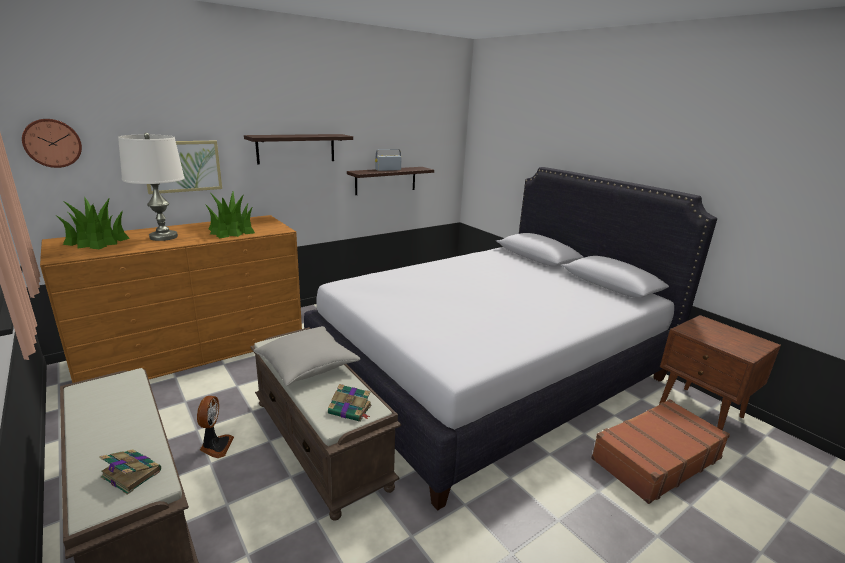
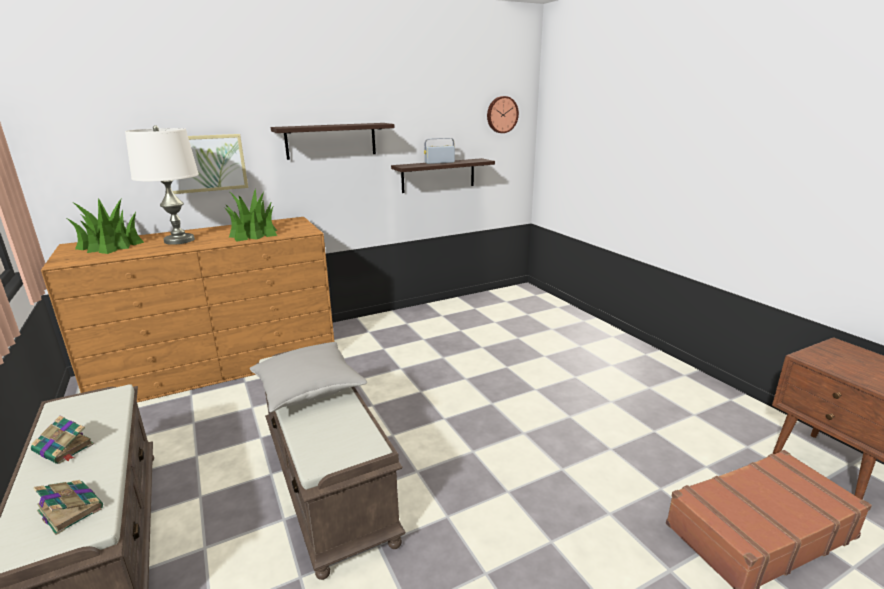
camera: 10 degrees right, 0 degrees up
(52, 143) = (65, 141): wall clock -> wall clock (501, 114)
(215, 446) = (211, 476): fan -> none
(351, 410) = (342, 445): book -> book (64, 448)
(489, 373) = (547, 403): white bed -> none

